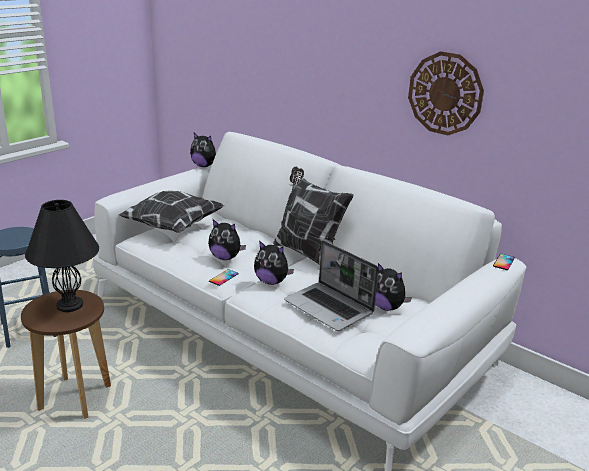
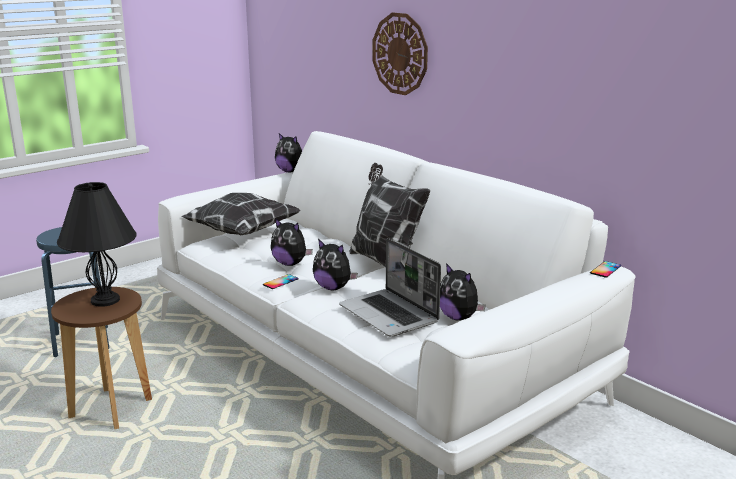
camera: 10 degrees right, 5 degrees down
(445, 93) = (541, 74): wall clock -> wall clock (400, 54)

